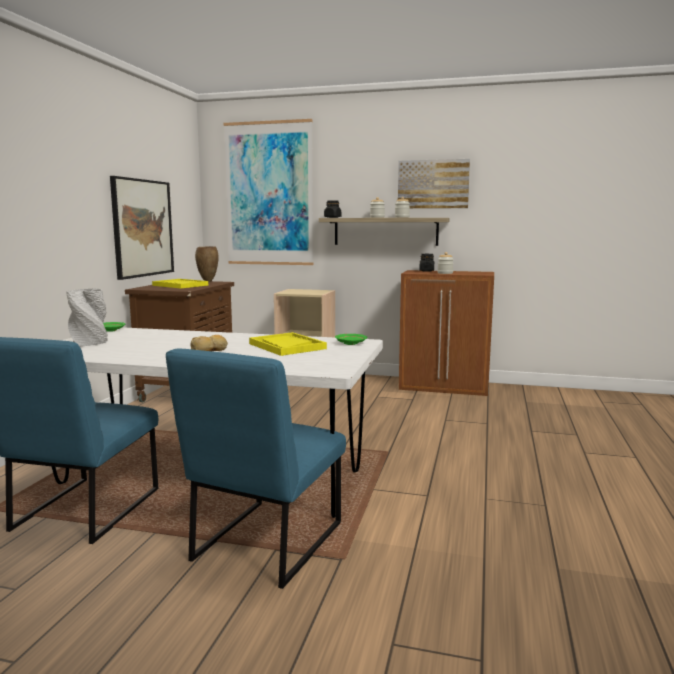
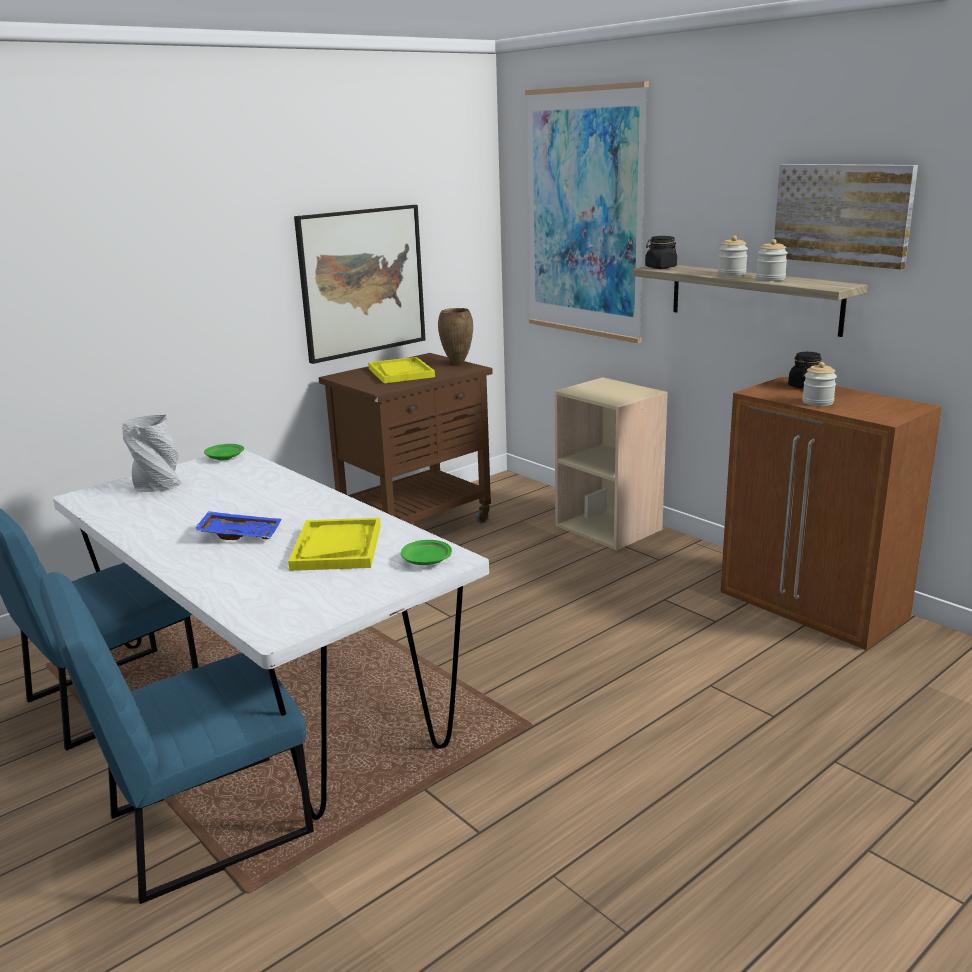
camera: 35 degrees right, 10 degrees up
(210, 350) = (240, 534): bread -> blue tray

